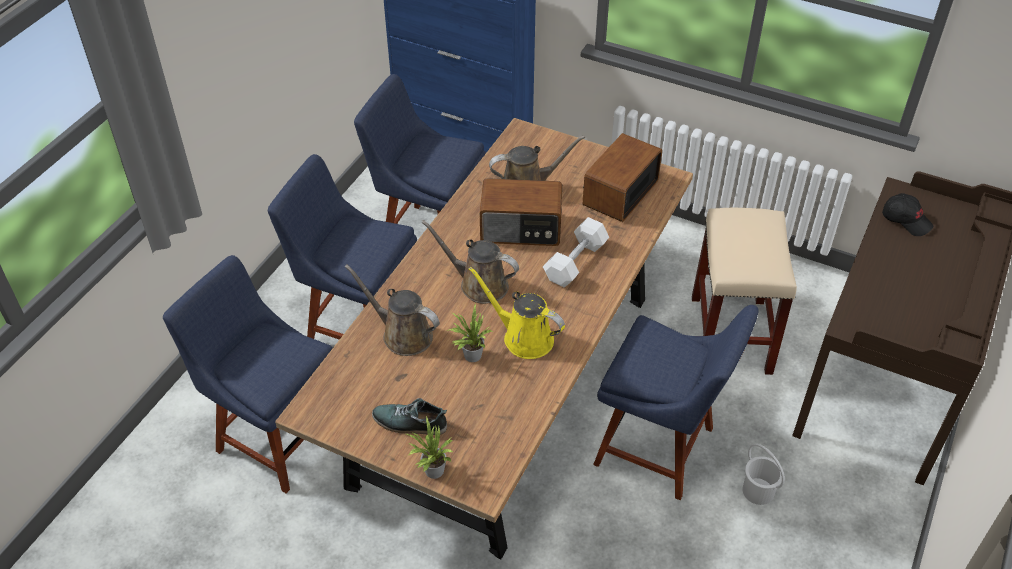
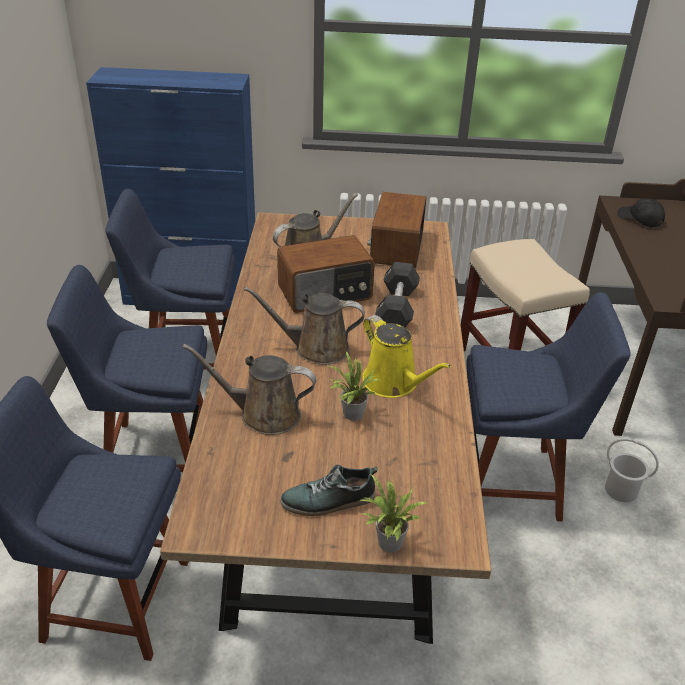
camera: 25 degrees left, 10 degrees down
(523, 337) = (393, 383): yellow watering can -> yellow watering can turned 135 degrees counterclockwise
(575, 262) = (397, 308): white dumbbell -> black dumbbell
(906, 220) = (639, 219): black cap -> black cap turned 150 degrees counterclockwise

